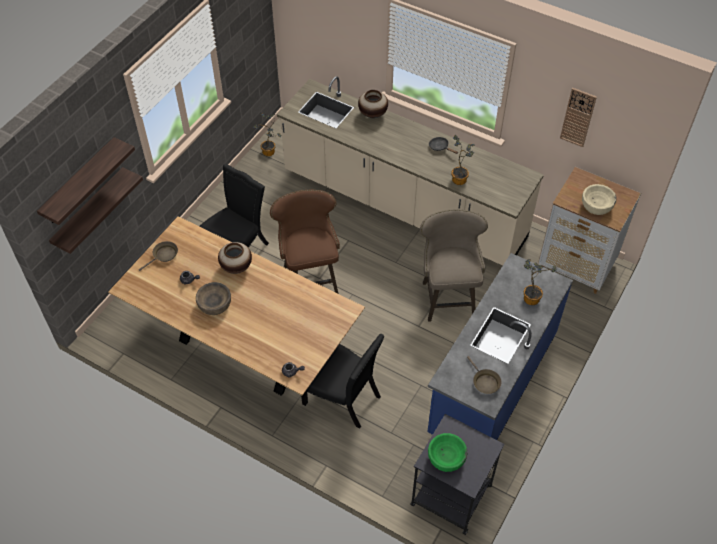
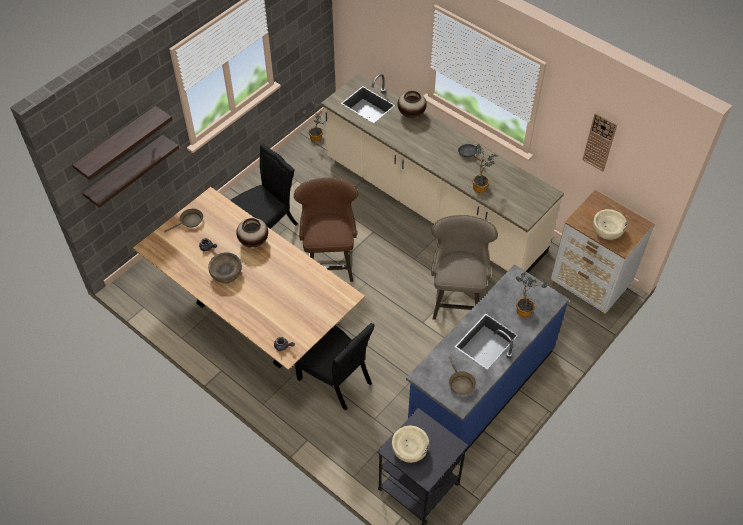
camera: 10 degrees right, 0 degrees up
(446, 457) = (410, 449): green bowl -> beige bowl

